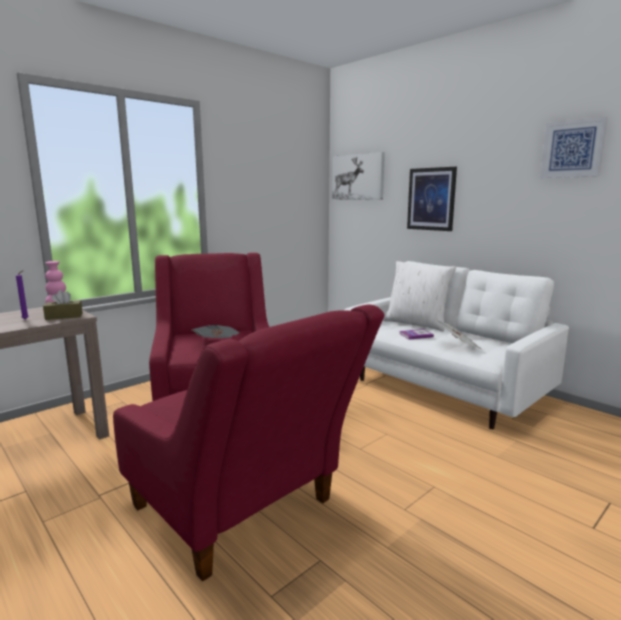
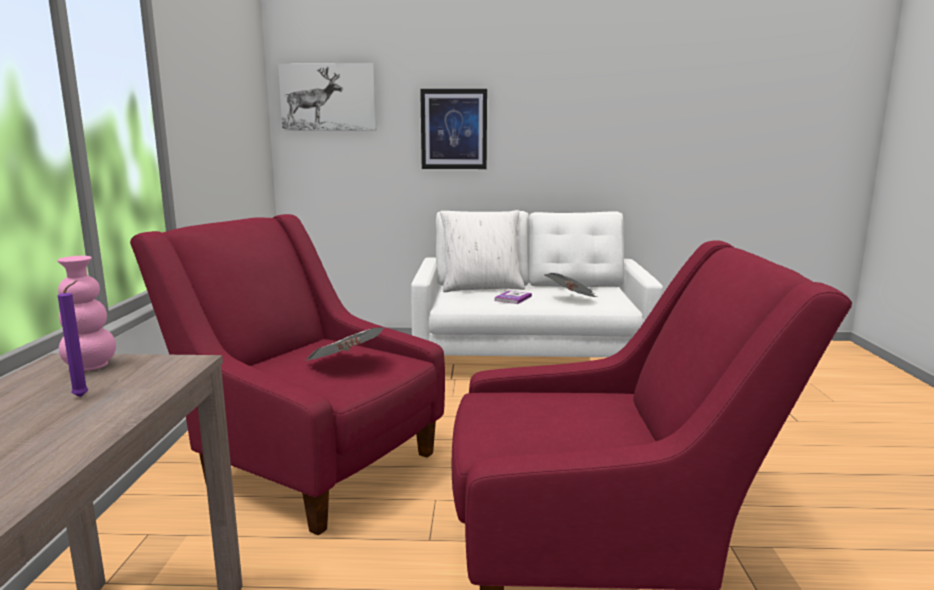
camera: 45 degrees left, 0 degrees up
(64, 316) = (153, 370): brown tissue box -> none
(572, 149) = (618, 76): picture -> none

